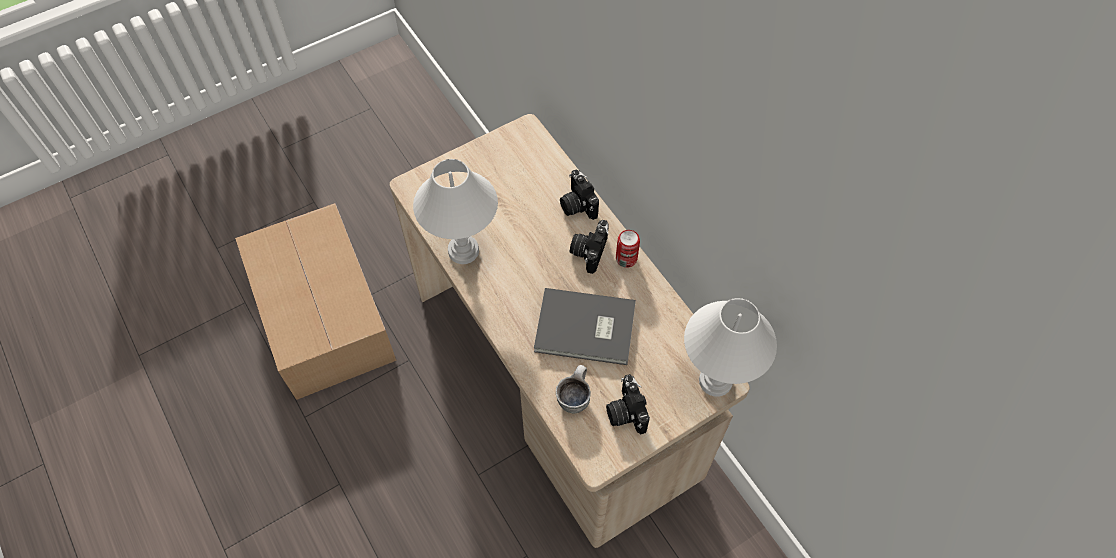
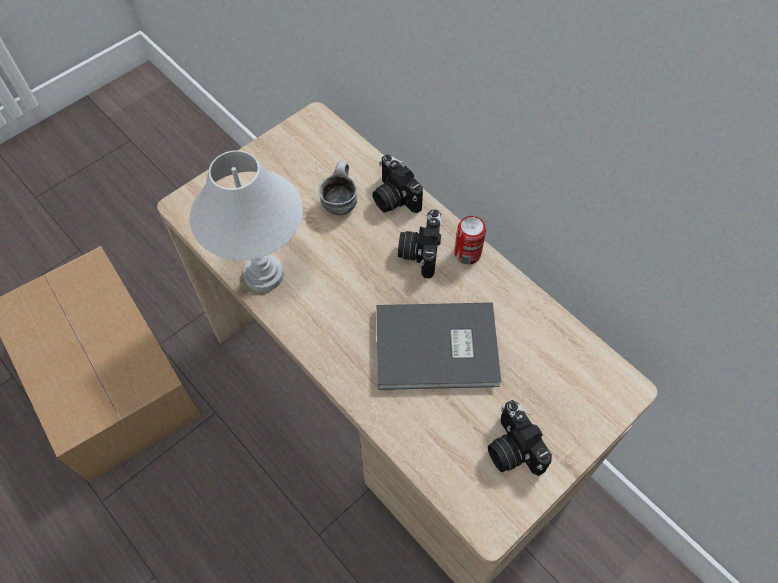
camera: 10 degrees left, 0 degrees up
(573, 396) = (441, 439): mug -> mug (339, 201)
(715, 380) = (613, 387): white table lamp -> none

